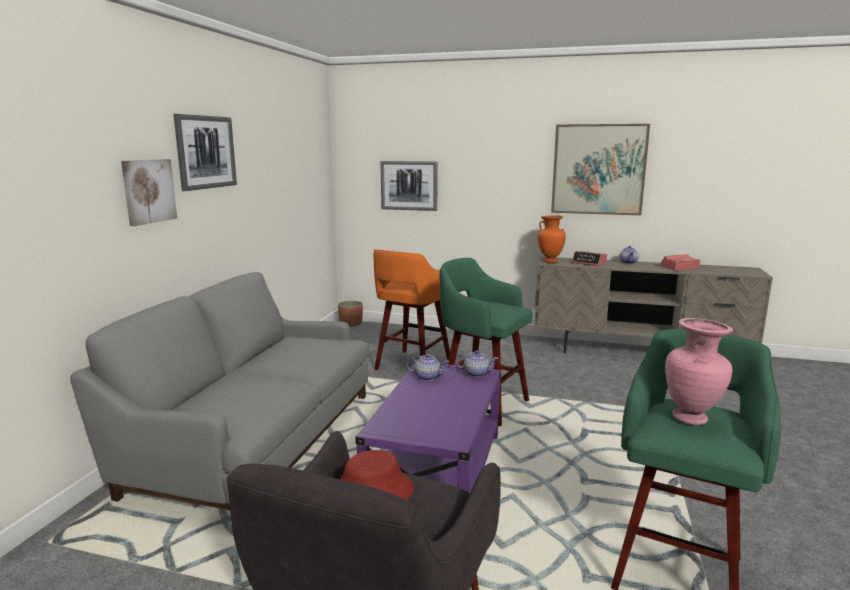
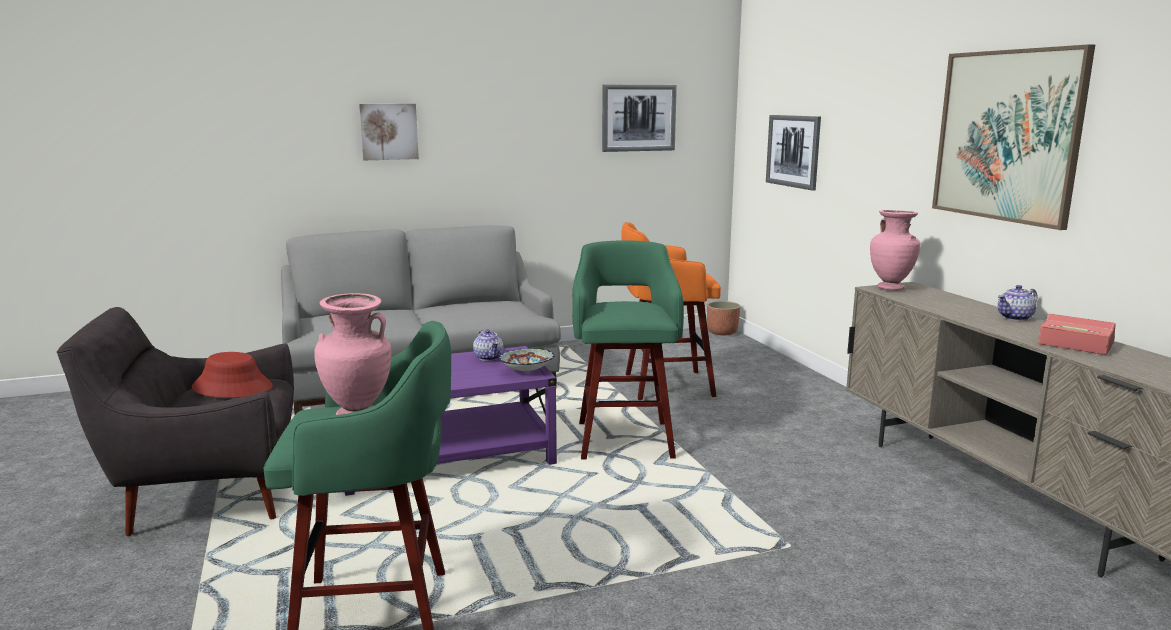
camera: 55 degrees right, 0 degrees up
(206, 152) = (473, 98): picture -> picture (638, 118)
(476, 373) = (526, 371): teapot -> bowl
(550, 261) = (891, 288): orange vase -> pink vase
(589, 263) = (942, 303): alarm clock -> none

